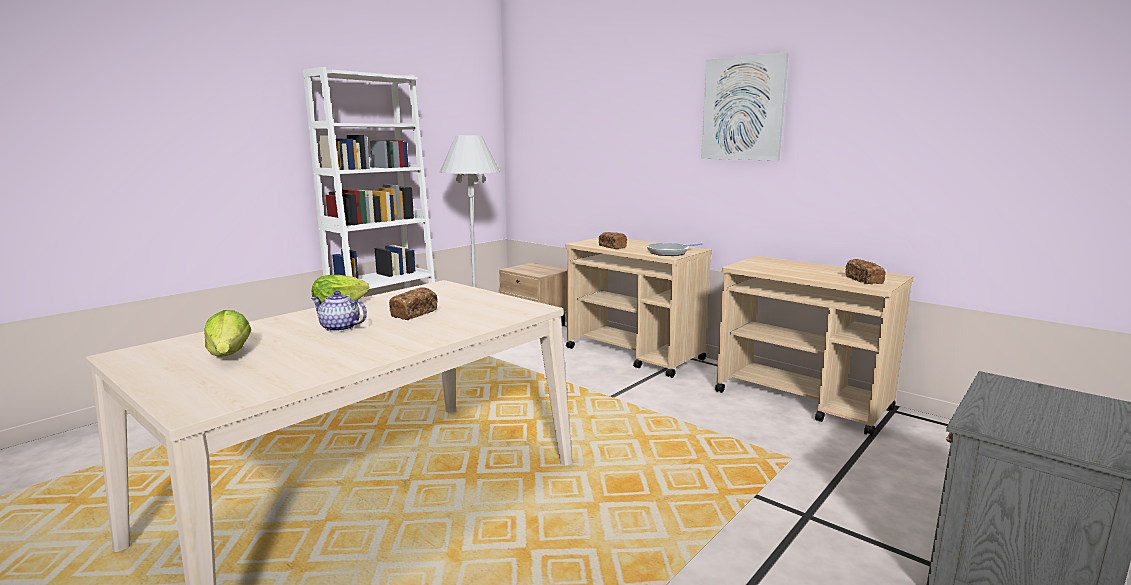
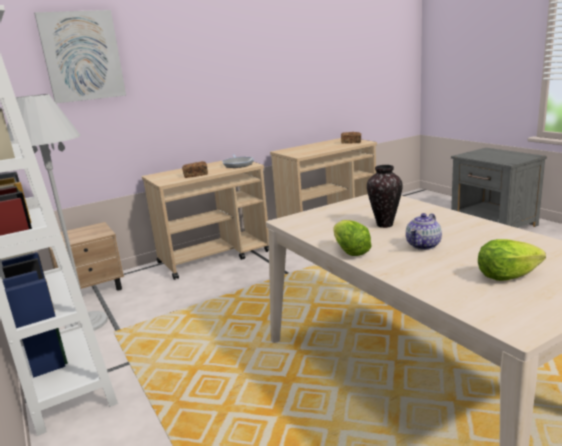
camera: 70 degrees left, 5 degrees up
(414, 314) = (385, 225): bread -> vase
(743, 109) = (238, 51): picture -> picture (82, 56)

